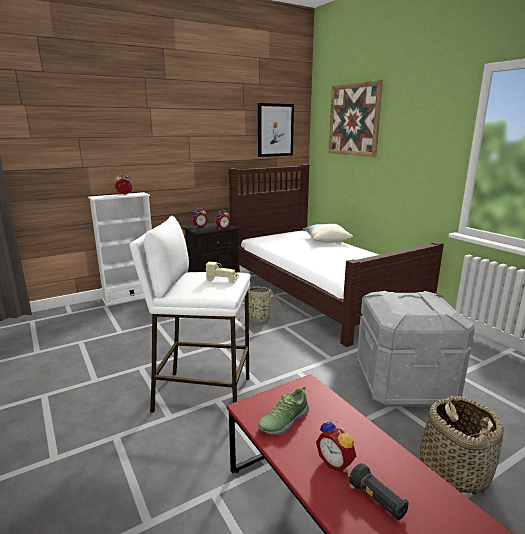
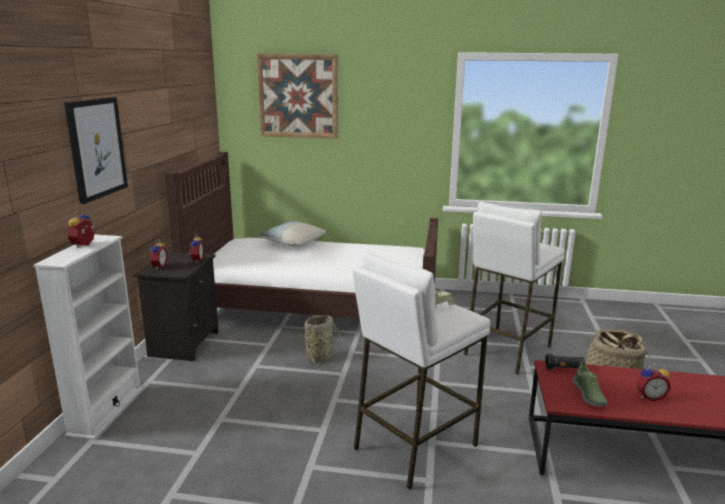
camera: 50 degrees left, 0 degrees up
(275, 130) = (194, 111): picture -> picture (96, 148)
(377, 501) = (692, 399): black flashlight -> black flashlight (564, 368)
(403, 384) = (506, 350): grey storage box -> white stool

